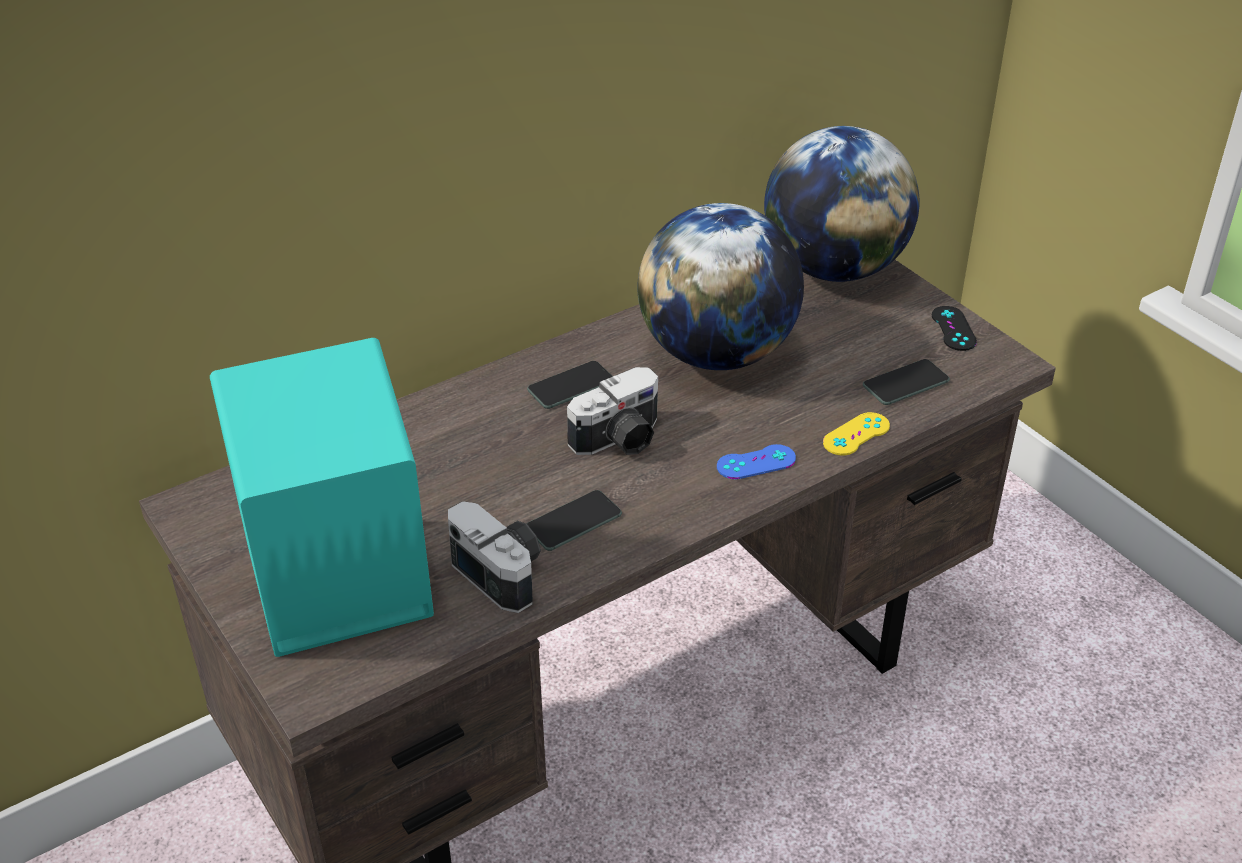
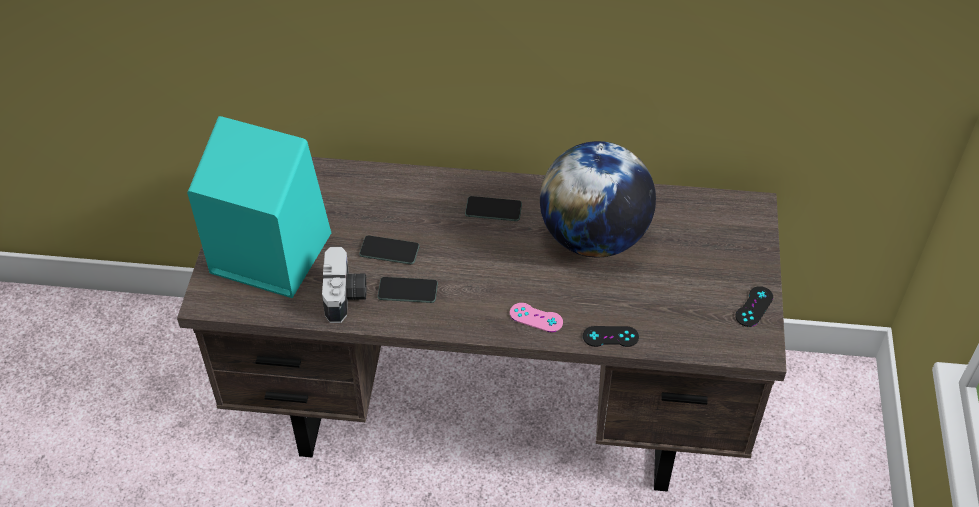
camera: 40 degrees right, 10 degrees up
(620, 440) = (482, 258): camera -> none
(756, 462) = (536, 317): blue game controller -> pink game controller
(834, 269) = (731, 222): globe -> none
(856, 434) = (610, 337): yellow game controller -> black game controller
(905, 383) = (679, 323): phone -> phone (389, 250)

